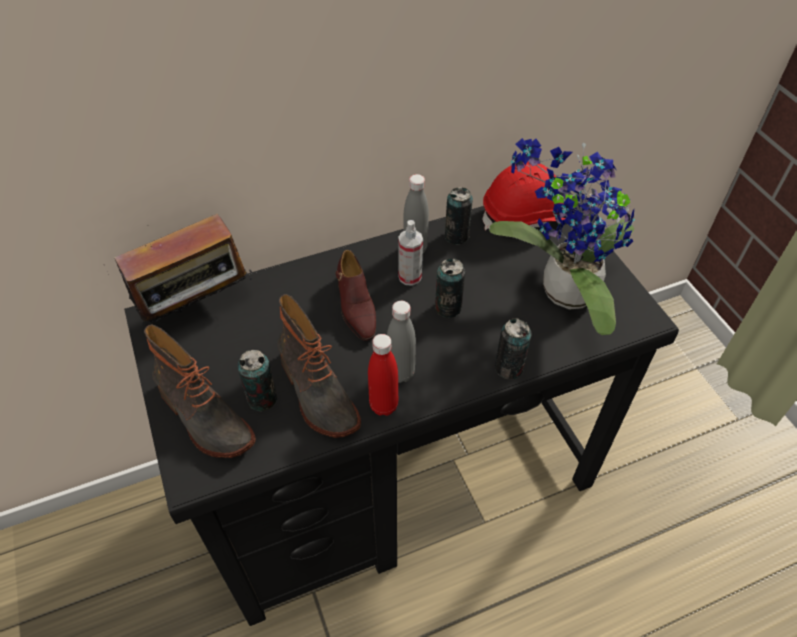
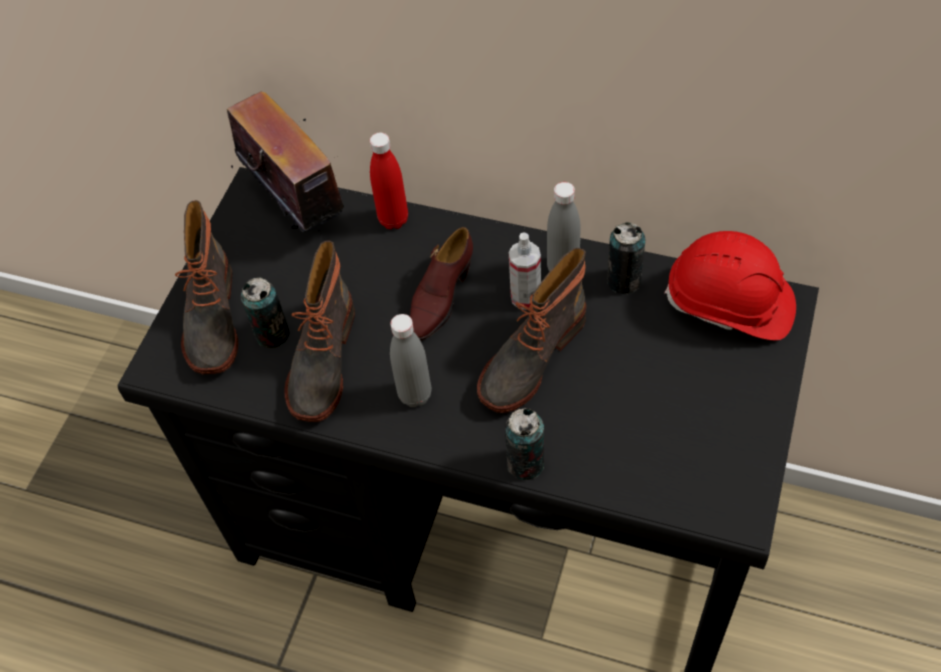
camera: 45 degrees right, 5 degrees up
(198, 309) = (298, 206): radio -> radio turned 135 degrees counterclockwise
(383, 405) = (368, 416): red bottle -> red bottle (393, 219)
(448, 308) = (530, 357): can -> boot
(561, 292) = (673, 421): potted plant -> none

